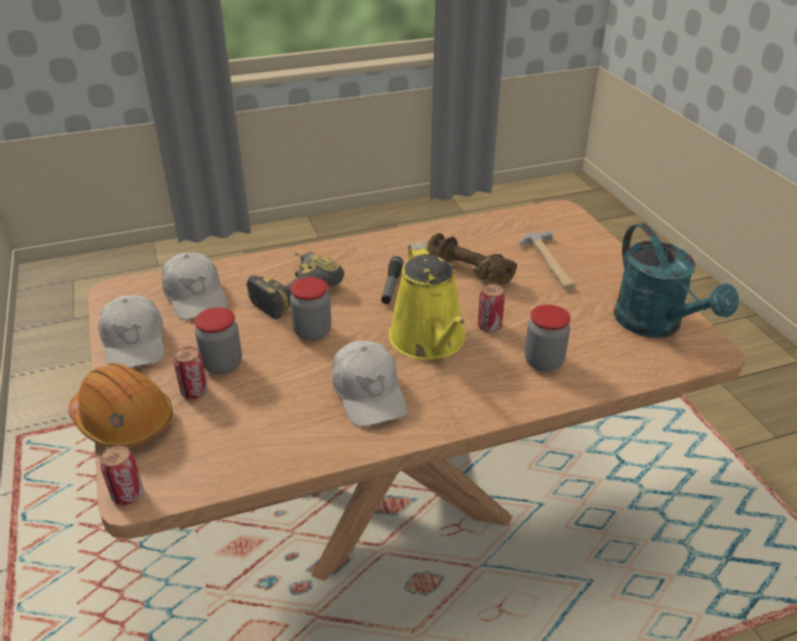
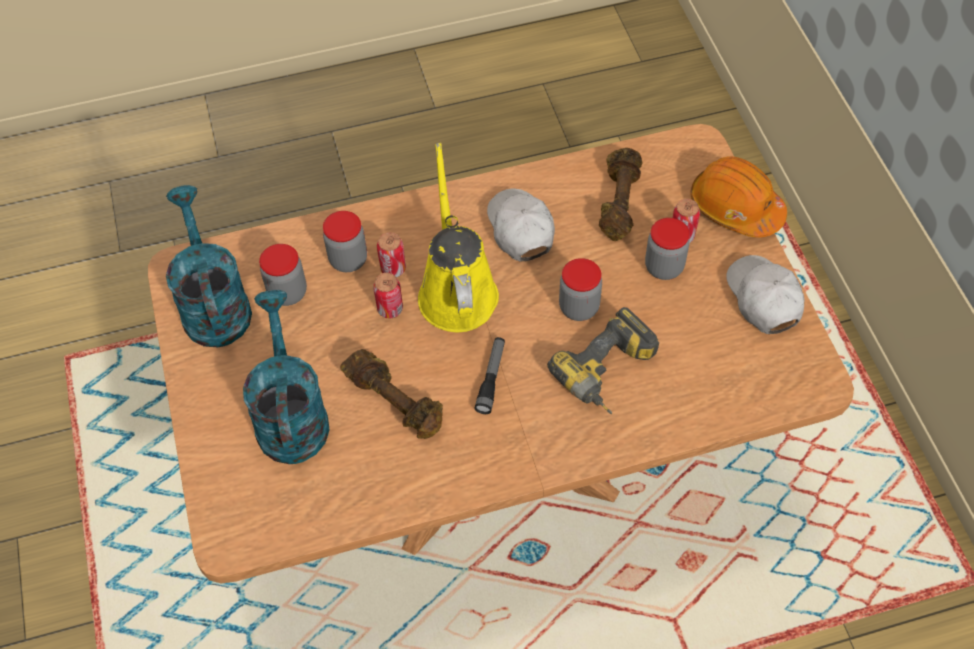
camera: 175 degrees left, 20 degrees up
(127, 495) = (705, 144): can -> can (393, 269)
(195, 296) = (721, 370): white cap -> none
(256, 421) = (618, 203): none -> brown dumbbell
(548, 263) = (290, 414): hammer -> turquoise watering can
(591, 335) = (288, 292): none -> jar

